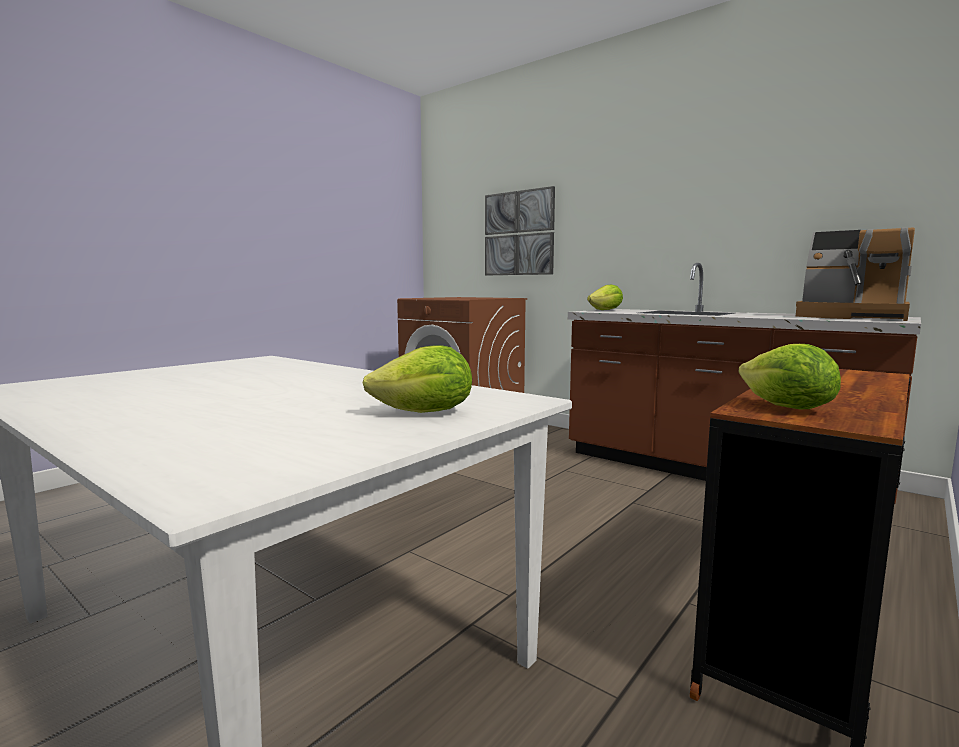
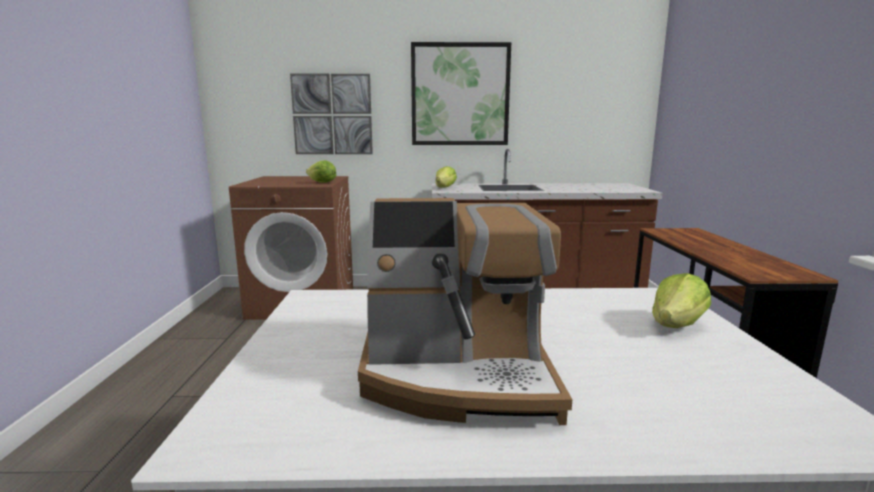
camera: 40 degrees left, 5 degrees up
(651, 199) = (460, 95): none -> picture
(786, 408) = (757, 268): lettuce -> lettuce (322, 183)
(852, 317) = (608, 186): coffee machine -> coffee machine (457, 374)

